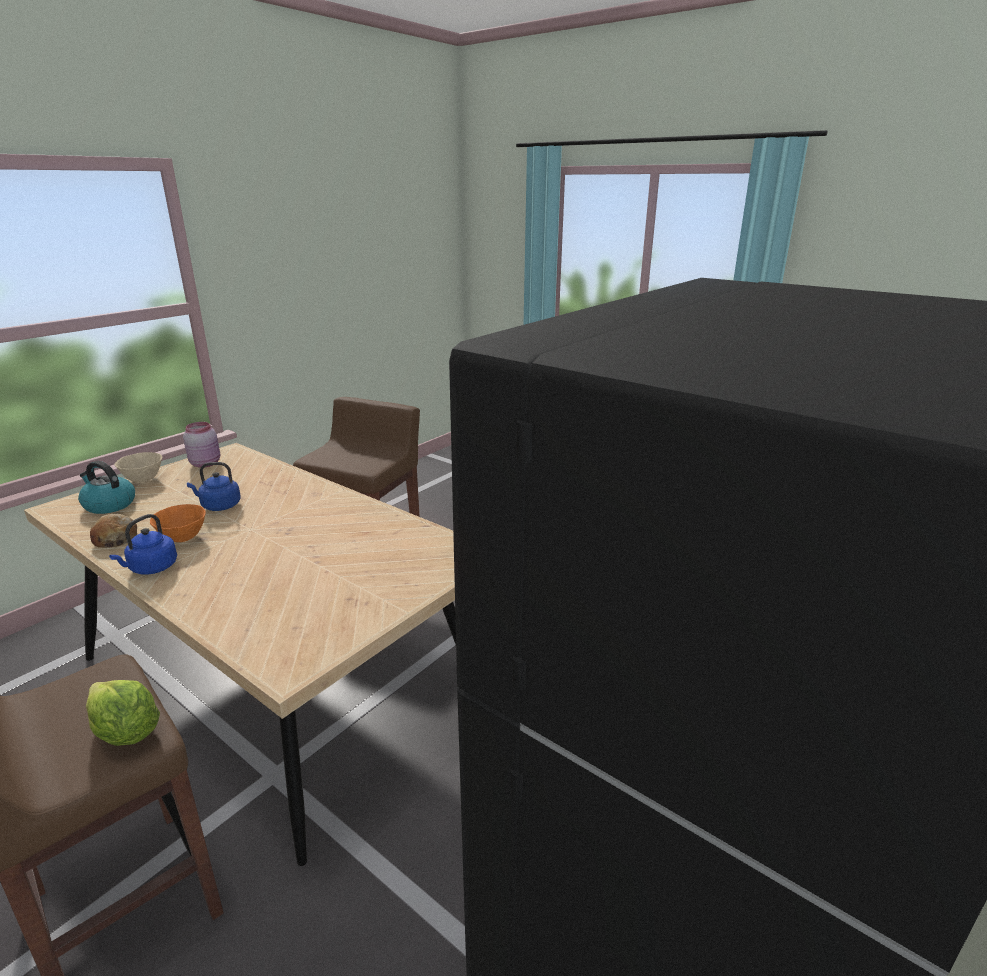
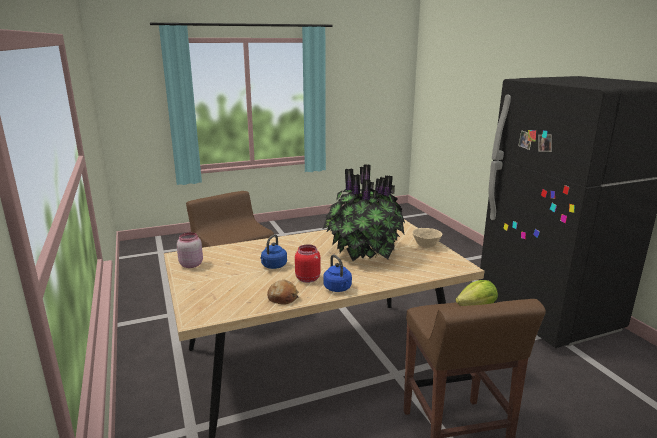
camera: 60 degrees left, 5 degrees down
(109, 505) = (220, 299): kettle -> none
(144, 479) = (188, 286): beige bowl -> beige bowl (426, 246)
(183, 538) = (307, 278): orange bowl -> red jar
(299, 555) = (363, 253): none -> potted plant

